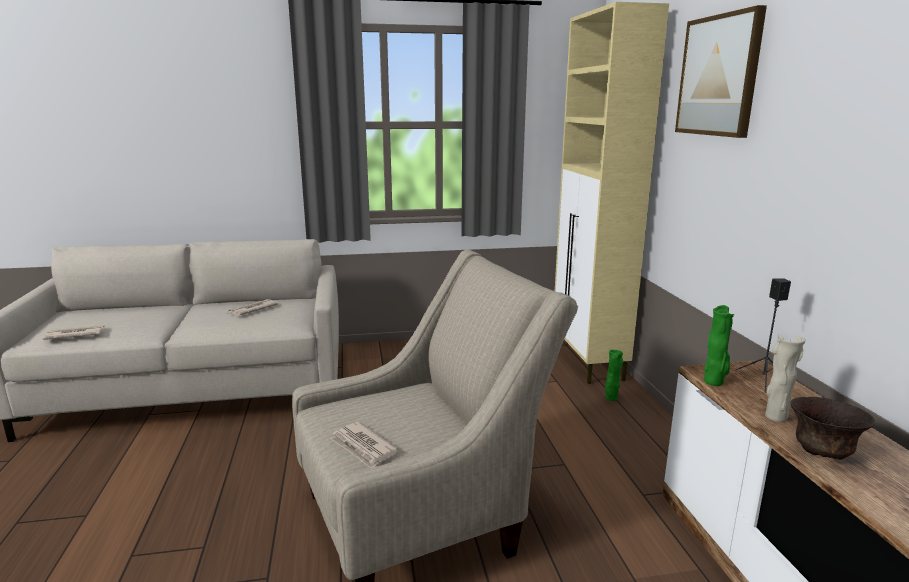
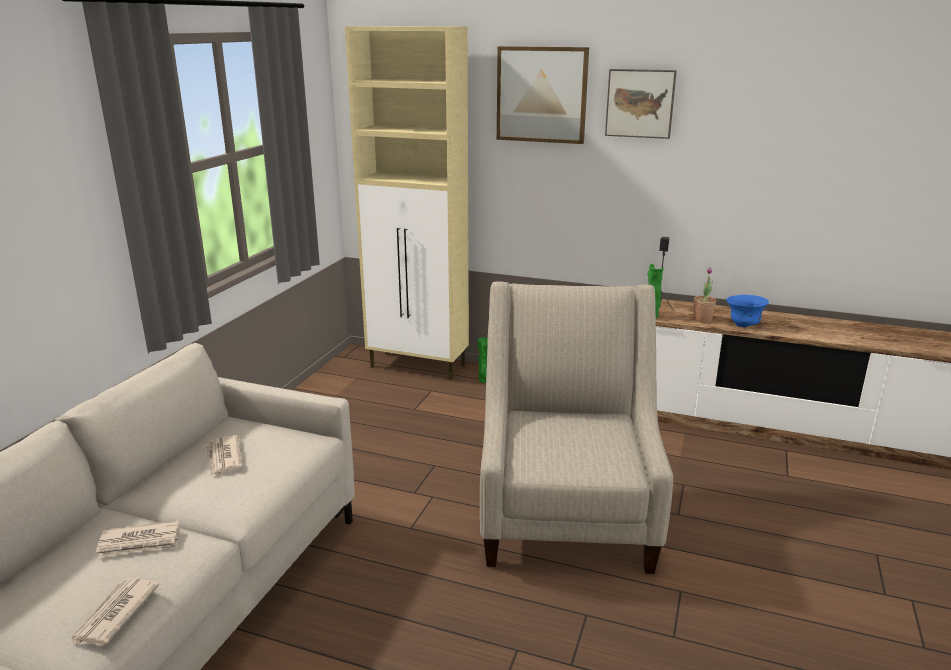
camera: 60 degrees left, 5 degrees up
(363, 447) = (603, 460): newspaper -> newspaper (140, 542)
(775, 416) = (702, 319): beige vase -> potted plant
(809, 78) = (640, 103): none -> picture
(821, 453) = (744, 325): brown bowl -> blue bowl

